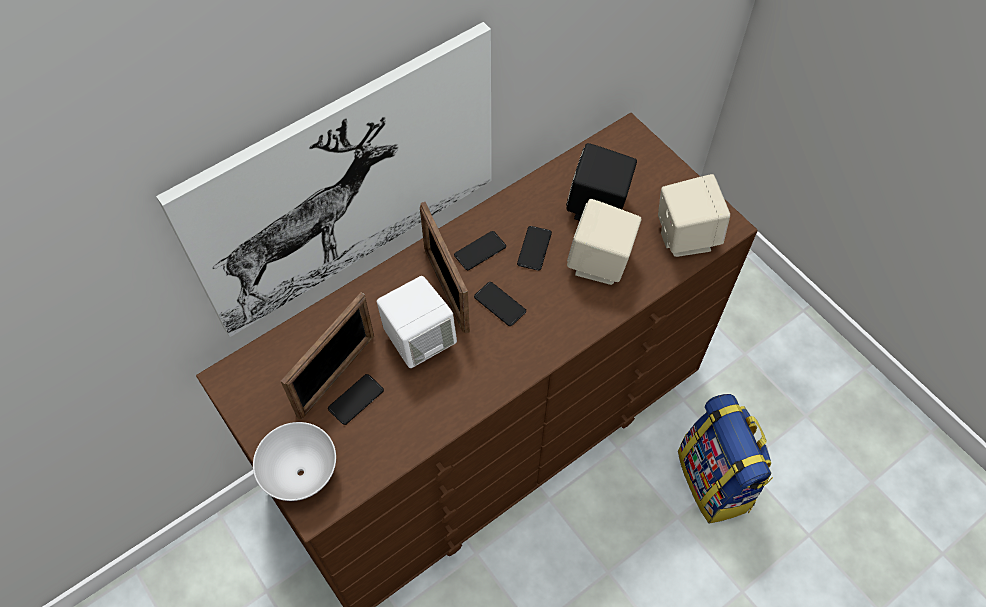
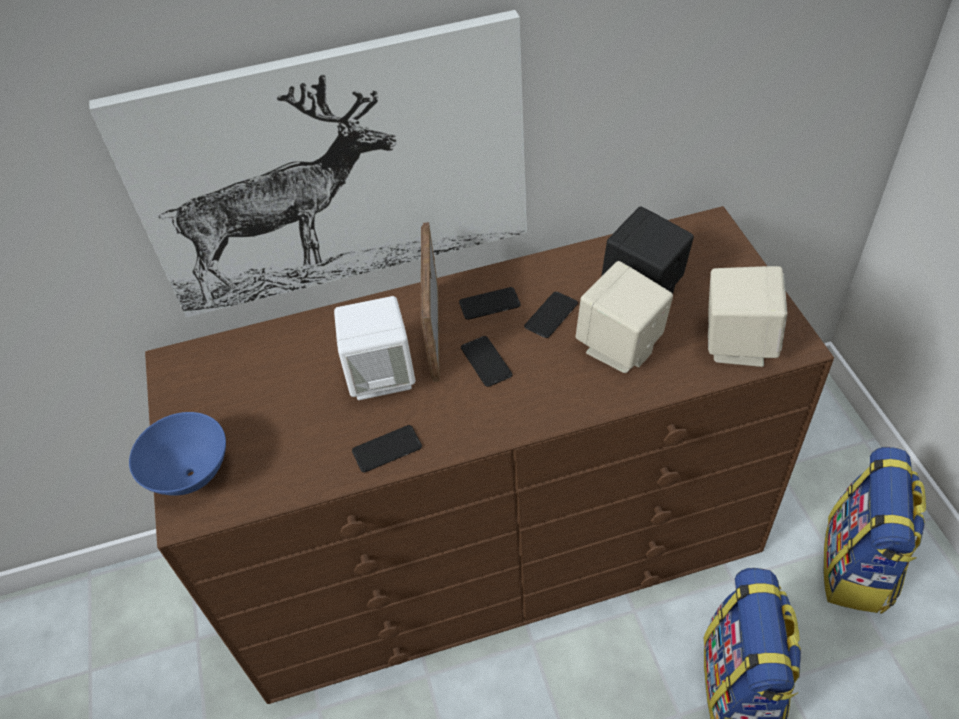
camera: 25 degrees right, 10 degrees down
(302, 474) = (192, 475): white bowl -> blue bowl
(337, 375) = (279, 388): picture frame -> none
(356, 399) = (285, 417): phone -> phone (387, 449)
(769, 361) = (858, 567): none -> backpack

